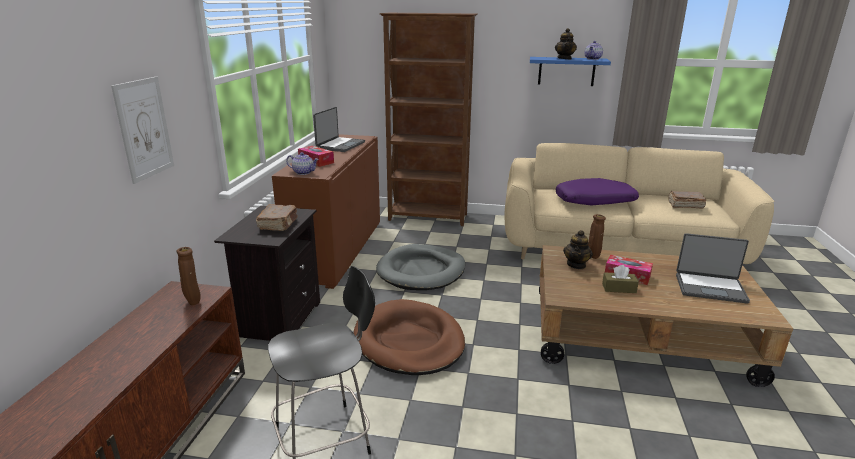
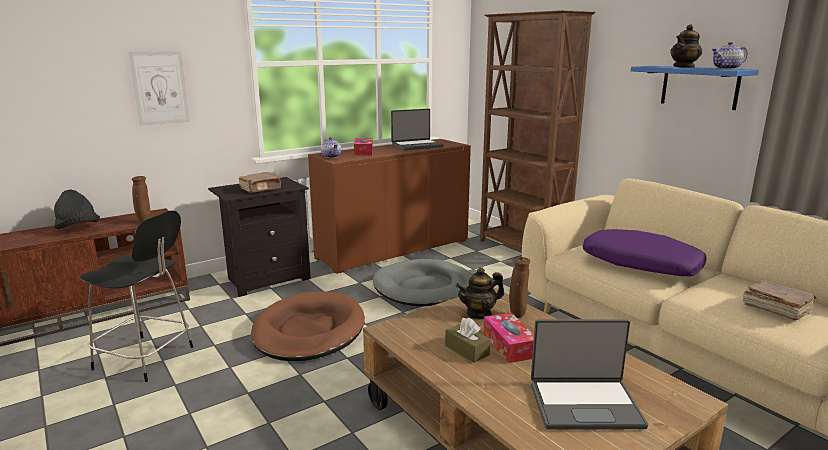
camera: 45 degrees right, 5 degrees down
(132, 343) = (78, 229): none -> black hat
(710, 288) = (585, 404): laptop -> laptop turned 60 degrees counterclockwise

